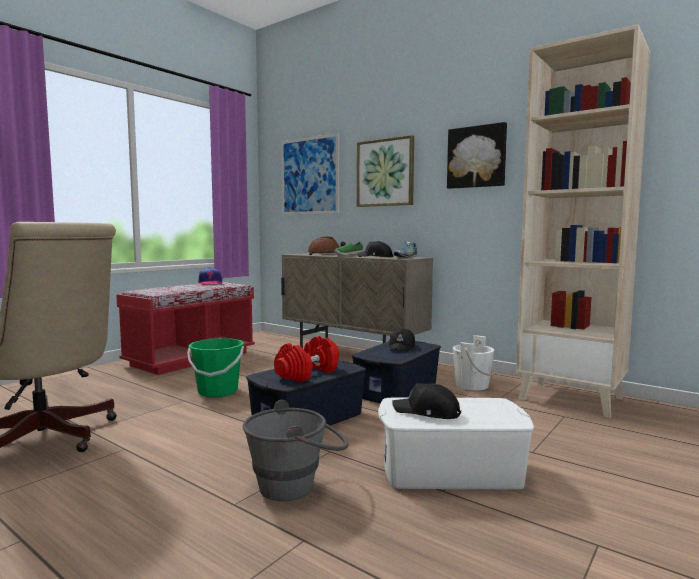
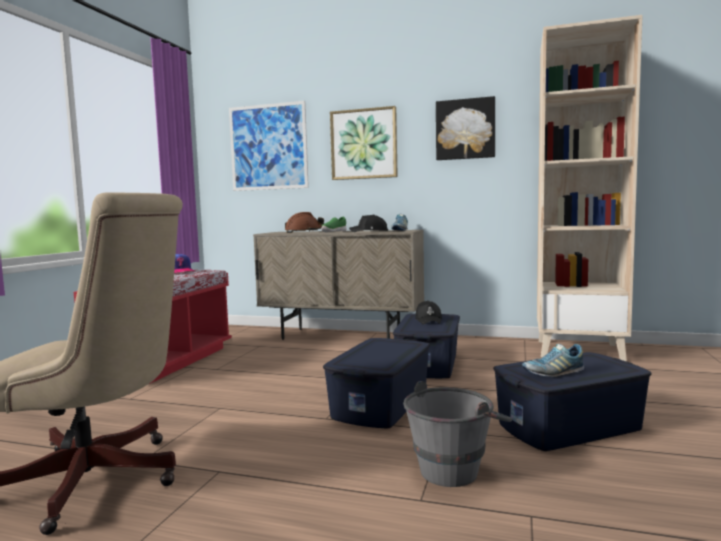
camera: 20 degrees left, 0 degrees up
(217, 391) = (246, 392): green bucket -> none
(307, 373) = (383, 355): red dumbbell -> none
(427, 412) = (553, 373): black cap -> shoe
(451, 471) = (569, 426): white storage box -> blue storage box
(472, 385) = (488, 350): white bucket -> none

